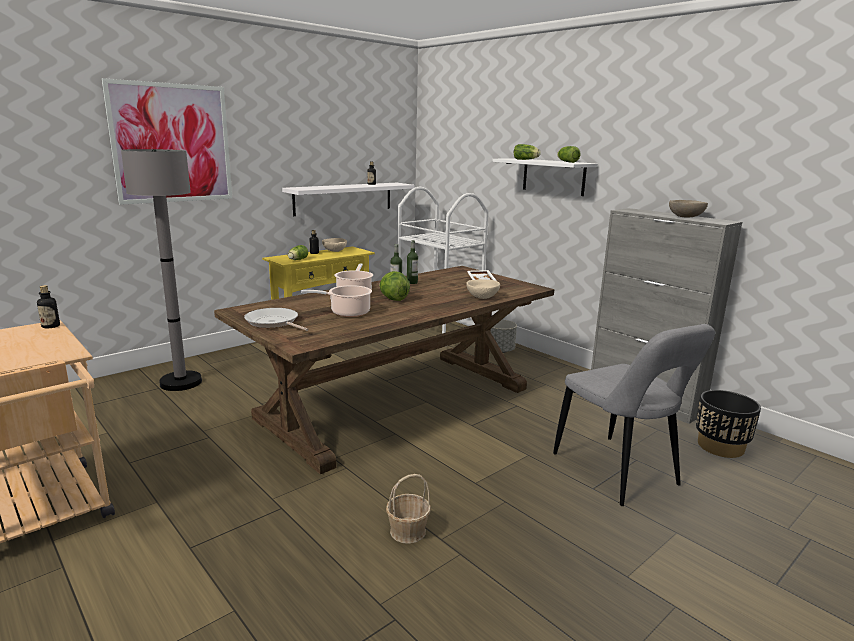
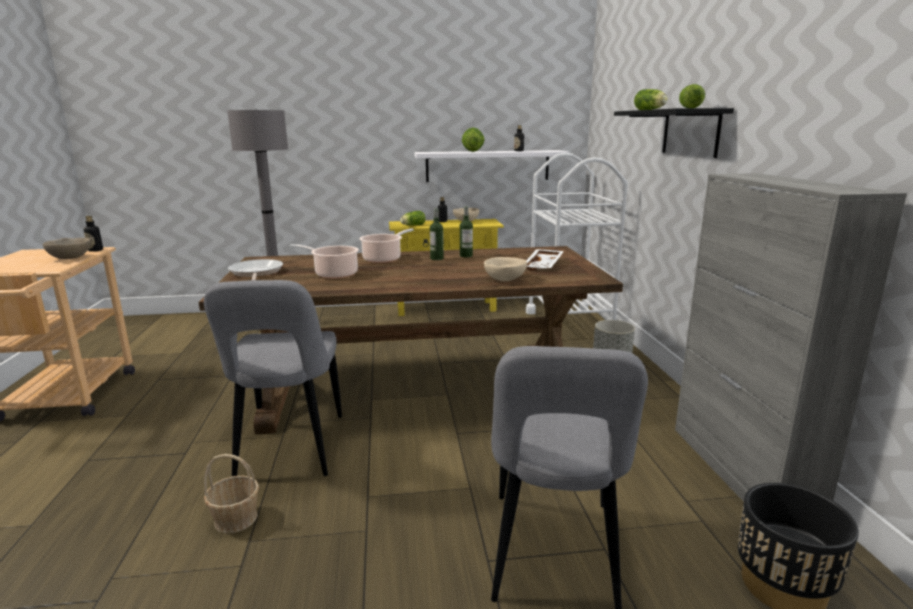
camera: 35 degrees right, 0 degrees up
(172, 143) = (304, 108): picture -> none
(371, 476) = (289, 451): none -> grey chair
(393, 299) = (406, 268): lettuce -> lettuce (472, 151)
(553, 176) = (690, 132): white shelf -> black shelf
(686, 217) = (806, 183): beige bowl -> beige bowl (71, 258)

